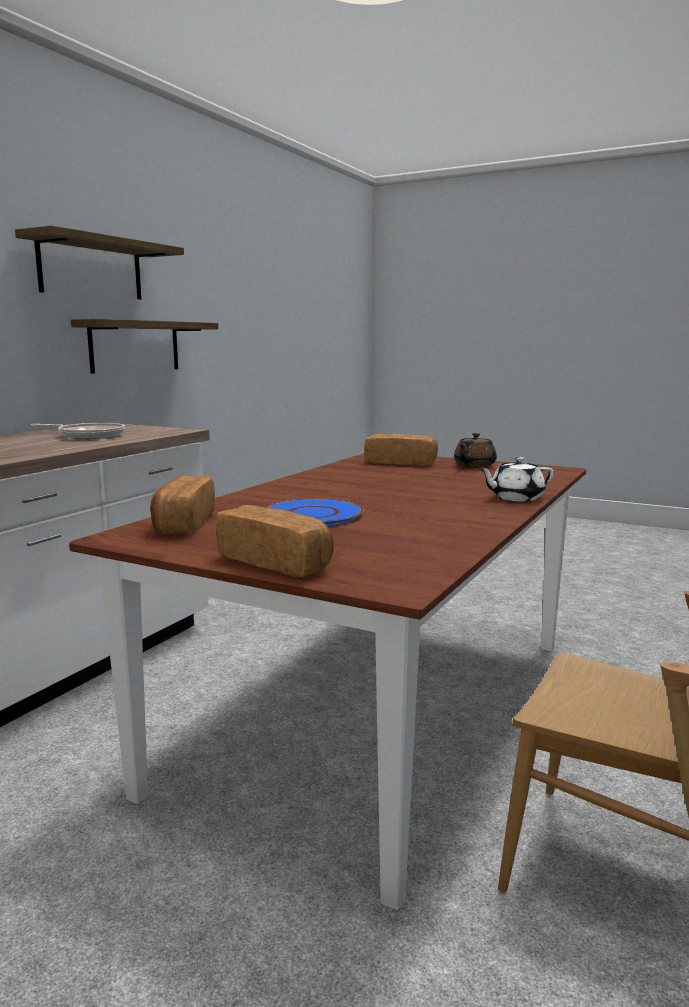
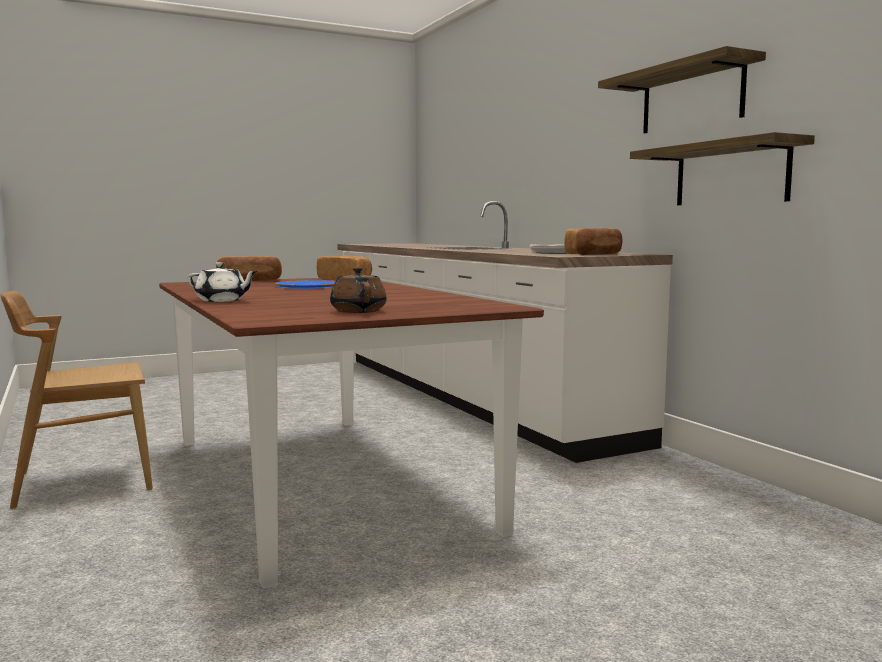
camera: 125 degrees right, 5 degrees down
(400, 463) = (432, 304): bread -> bread (594, 254)
(515, 498) = (222, 300): white teapot -> white teapot turned 90 degrees clockwise

